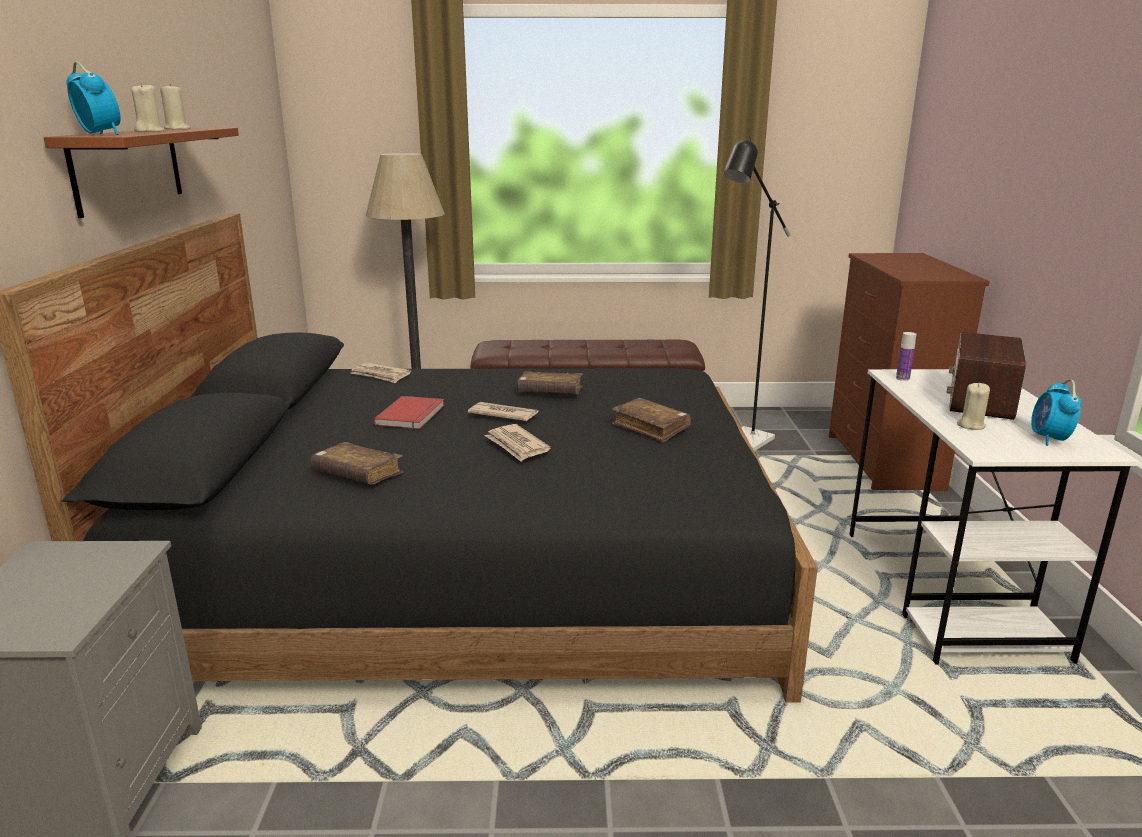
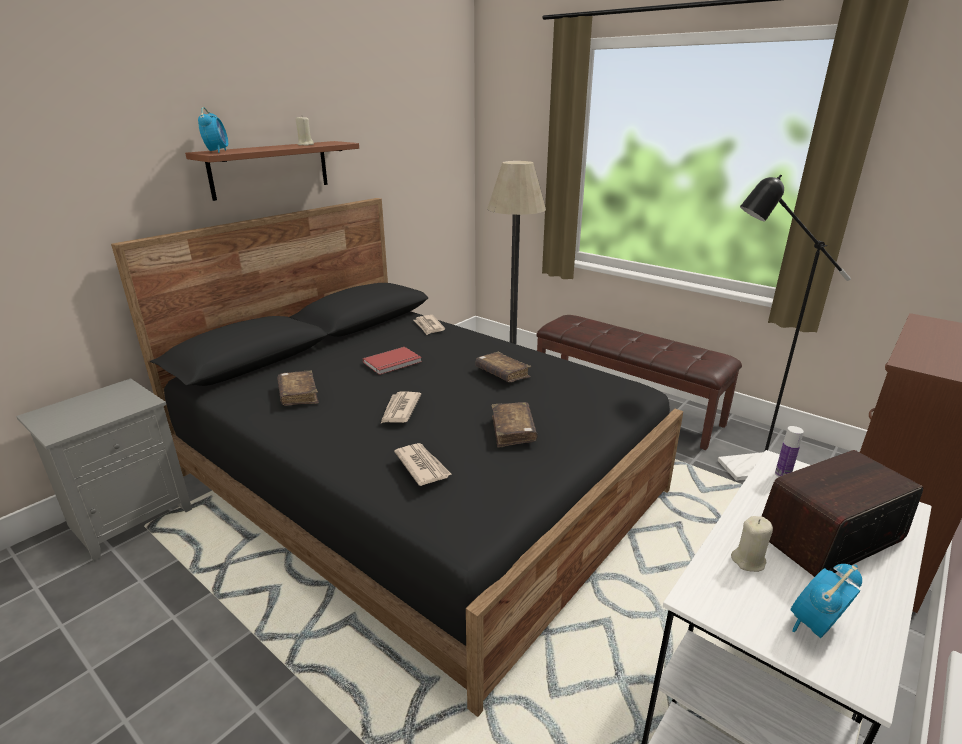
camera: 40 degrees right, 5 degrees up
(149, 131) = (265, 148): beige candle -> none
(503, 414) = (439, 381): newspaper -> newspaper (422, 466)

